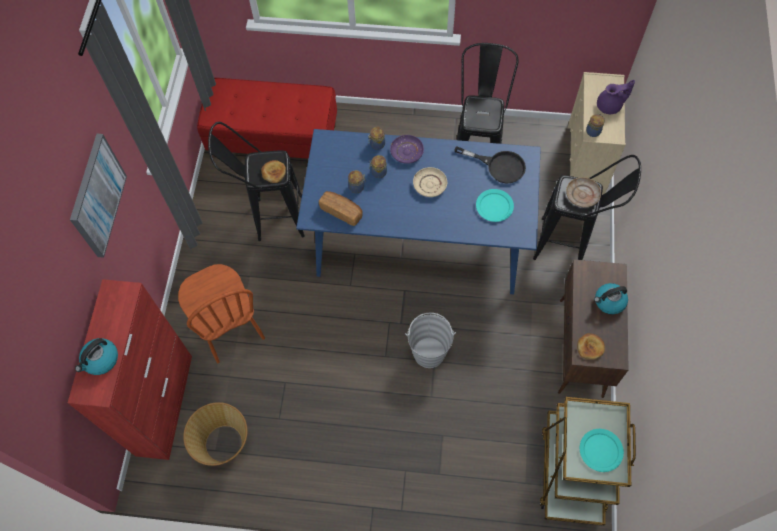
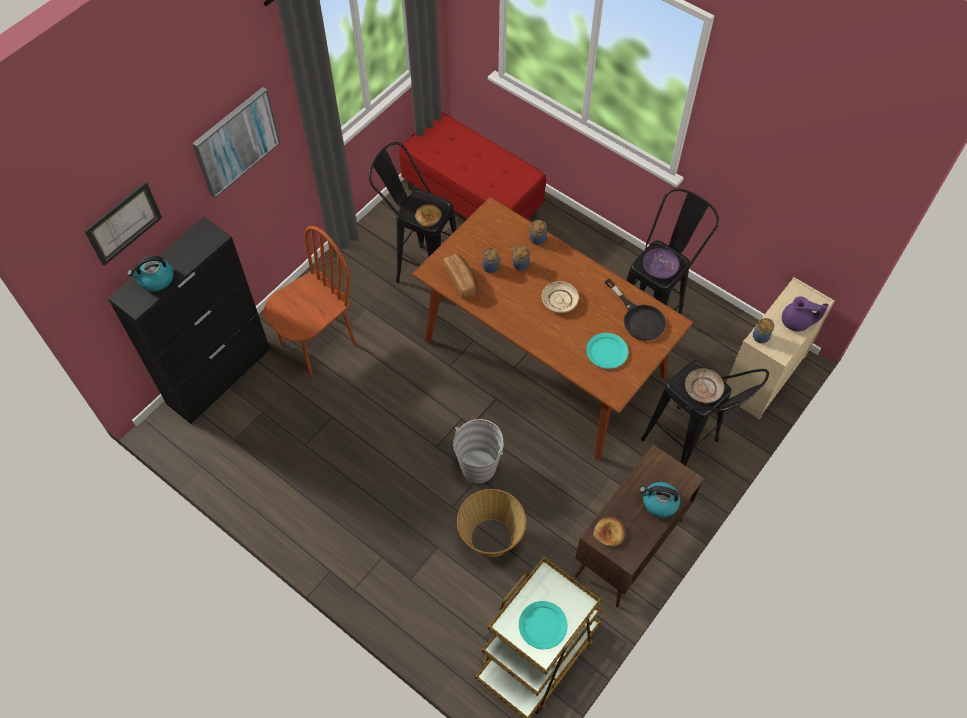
camera: 30 degrees right, 5 degrees down
(51, 328) = (123, 223): none -> picture
(164, 404) = (220, 376): red cabinet -> black cabinet
(224, 444) = (244, 438): basket -> basket (491, 538)
(230, 329) = (317, 344): brown chair -> brown chair turned 135 degrees counterclockwise
(407, 152) = (559, 260): purple plate -> purple plate (660, 267)
(418, 238) = (543, 358): blue dining table -> brown dining table

